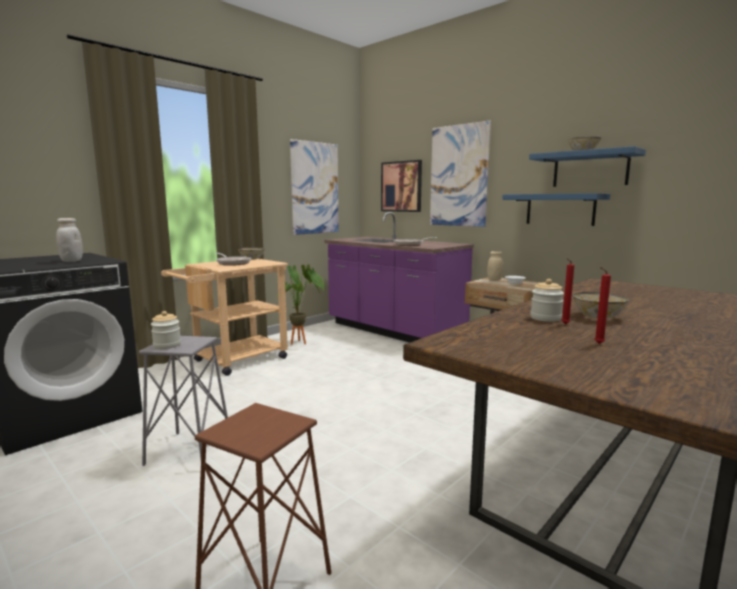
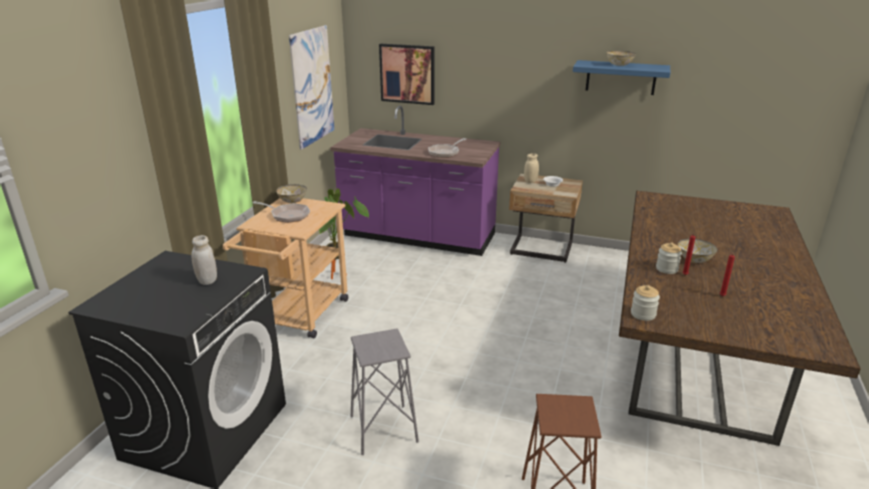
camera: 25 degrees left, 15 degrees up
(167, 345) = (374, 351): jar -> jar (643, 314)
(458, 176) = (481, 69): picture -> none
(560, 209) = (591, 112): blue shelf -> none

